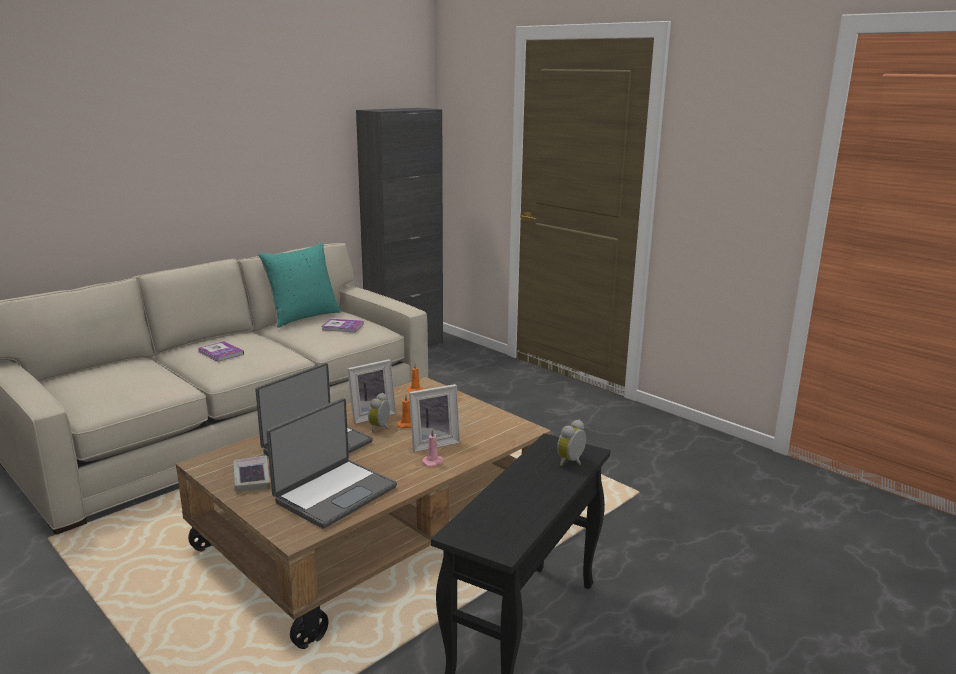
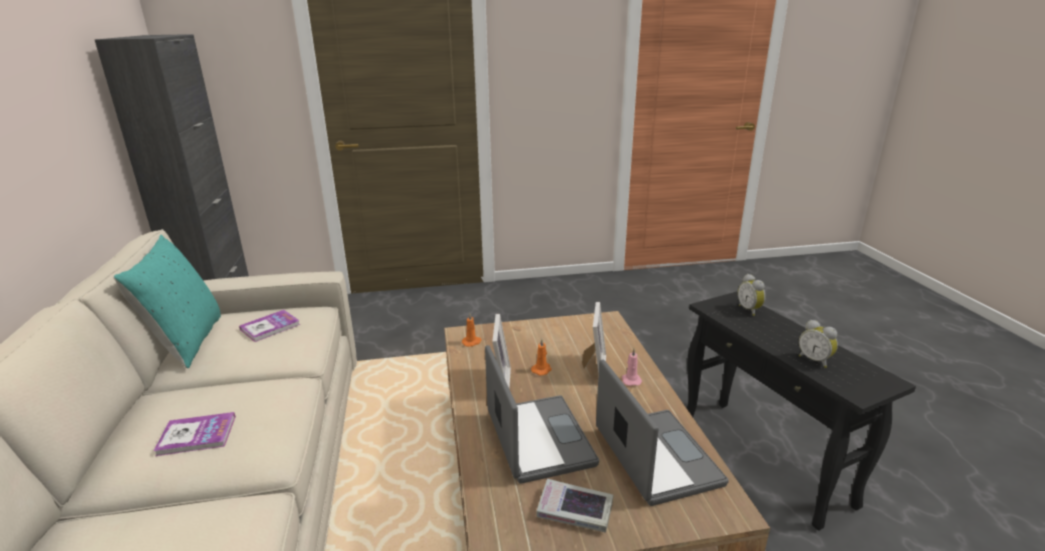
camera: 55 degrees left, 5 degrees up
(381, 428) = (533, 386): alarm clock -> alarm clock (814, 360)

